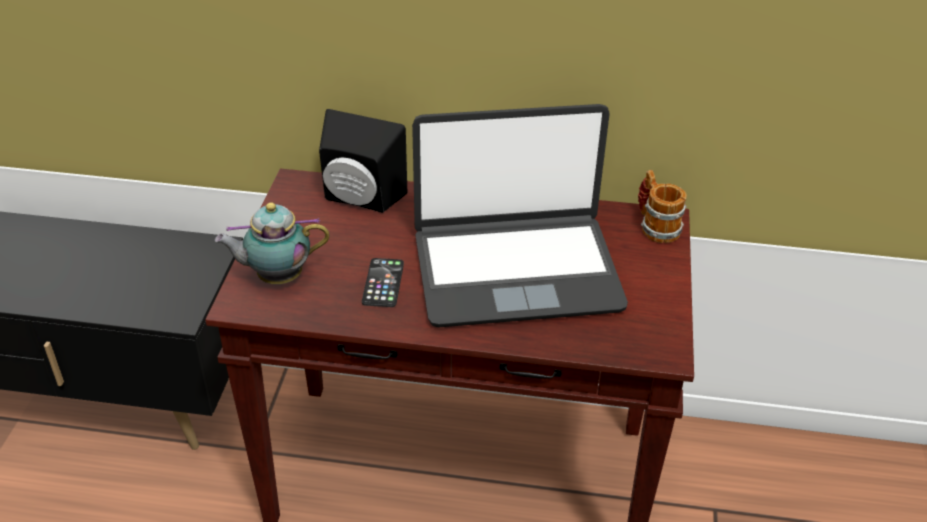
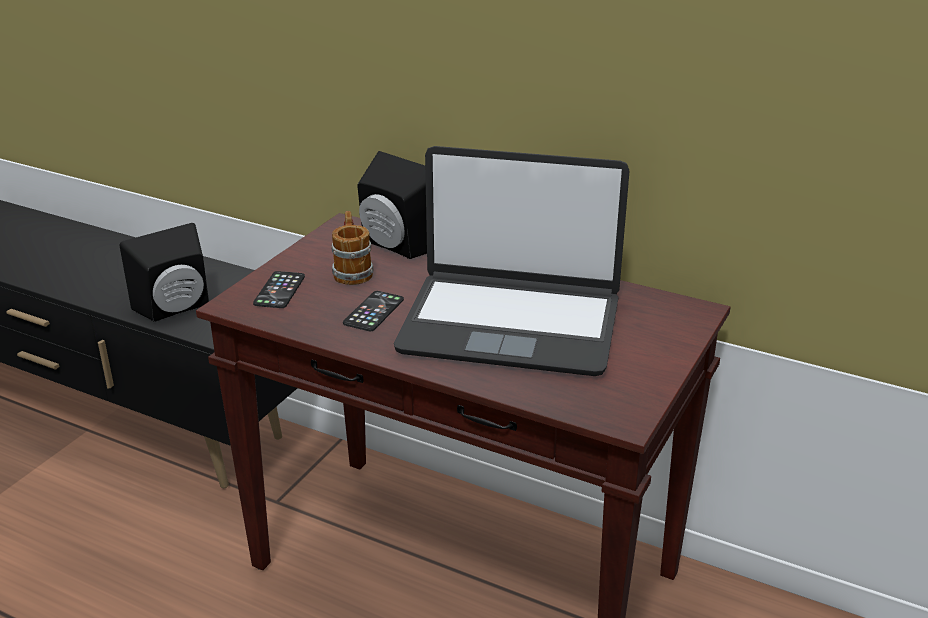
camera: 20 degrees right, 10 degrees down
(125, 295) = (177, 309): none -> black speaker
(276, 277) = (279, 290): teapot -> phone
(655, 226) = (683, 314): mug -> mug (352, 271)

